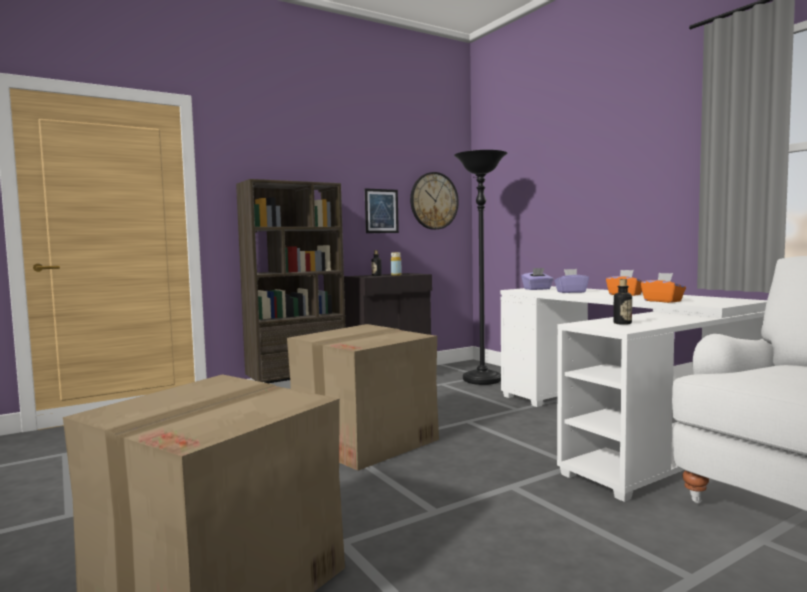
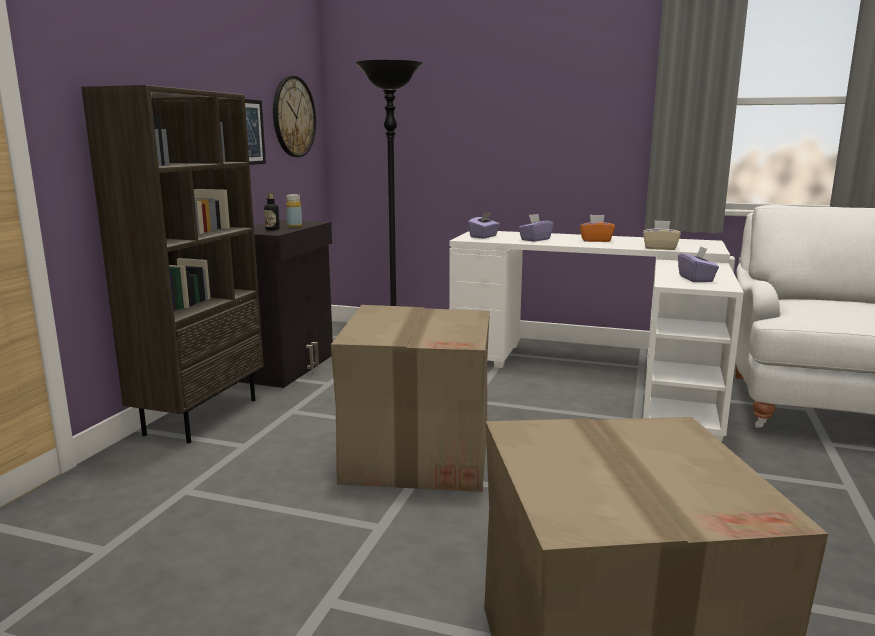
camera: 40 degrees left, 10 degrees up
(622, 323) = (696, 279): bottle -> purple tissue box
(663, 301) = (660, 248): orange tissue box -> beige tissue box

